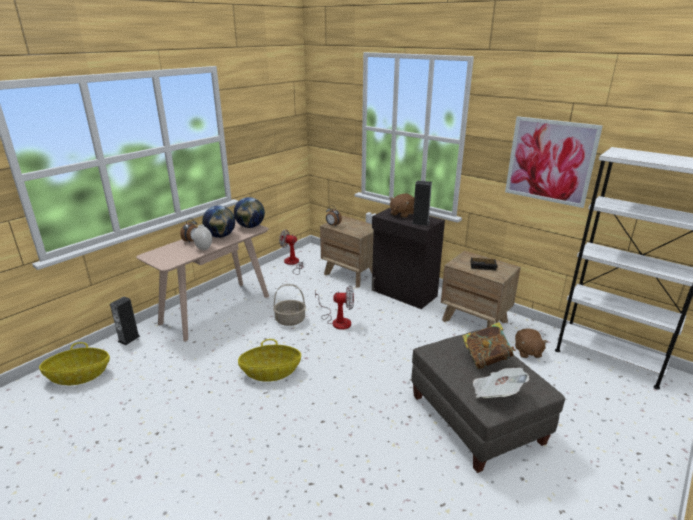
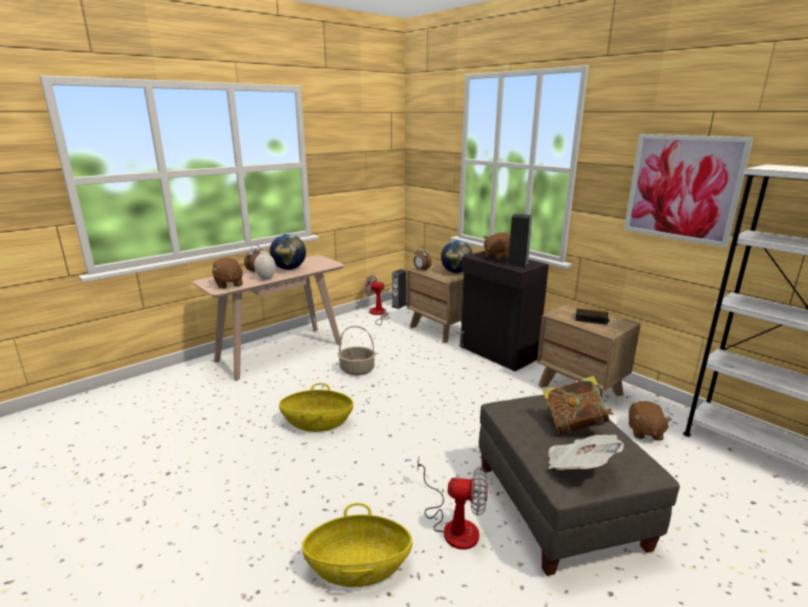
camera: 10 degrees right, 5 degrees down
(79, 376) = (114, 404): basket -> basket (358, 566)
(129, 339) = (179, 373): speaker -> speaker (399, 305)
(172, 257) = (228, 284): none -> brown plush toy
(250, 226) = (325, 262): globe -> globe (456, 272)
(337, 320) = (411, 375): fan -> fan (453, 525)

